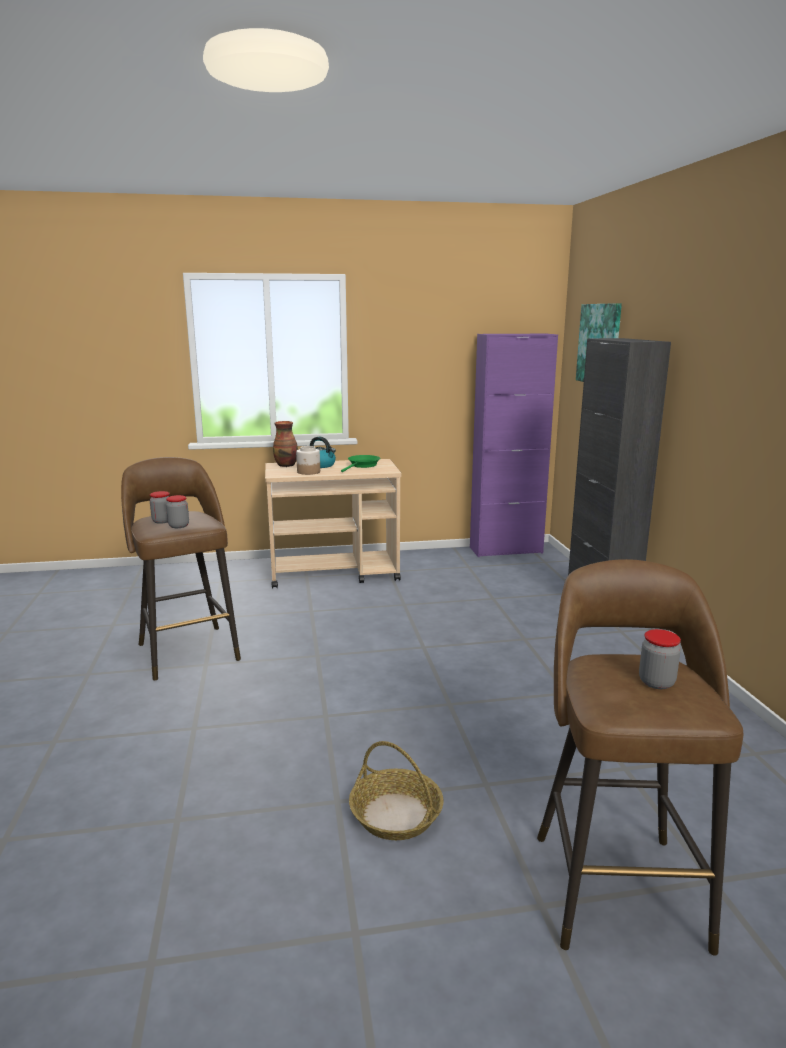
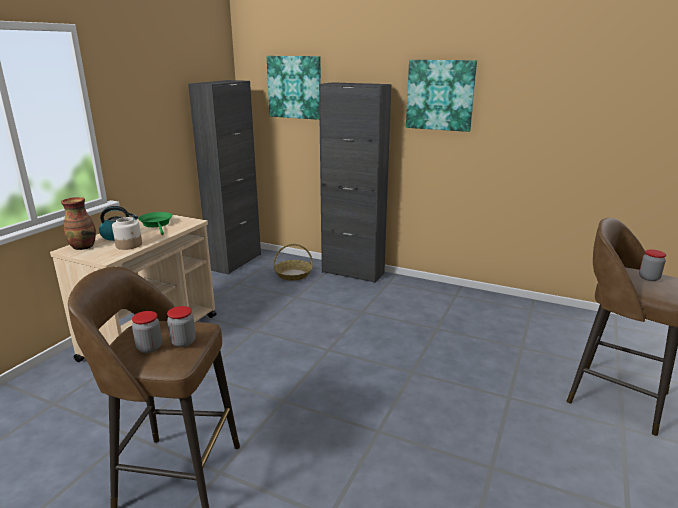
camera: 55 degrees left, 5 degrees up
(396, 815) = (520, 446): basket -> basket (293, 274)
(506, 550) = (235, 262): purple cabinet -> black cabinet
(719, 360) = (440, 95): none -> picture

